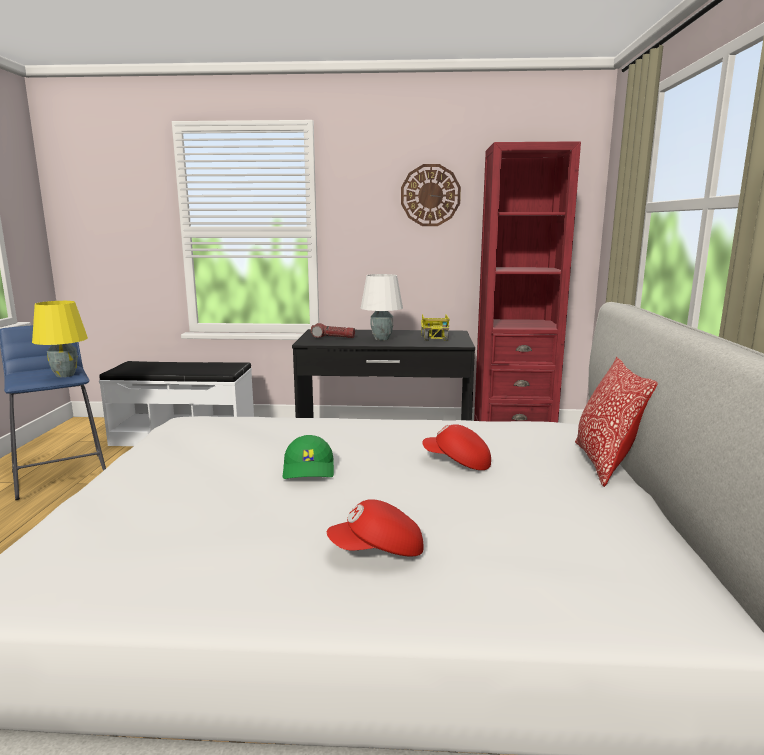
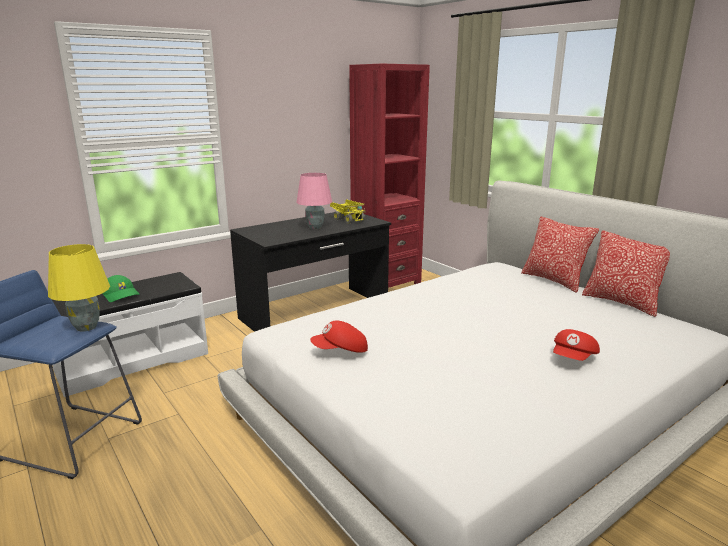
camera: 40 degrees left, 5 degrees up
(309, 469) = (450, 332): green cap -> green cap (121, 295)
(333, 337) = (276, 233): flashlight -> none
(381, 339) = (314, 227): white table lamp -> pink table lamp
(430, 195) = (310, 101): wall clock -> none
(457, 462) = (499, 302): red cap -> red cap (340, 351)
(651, 522) = (621, 303): none -> pillow

